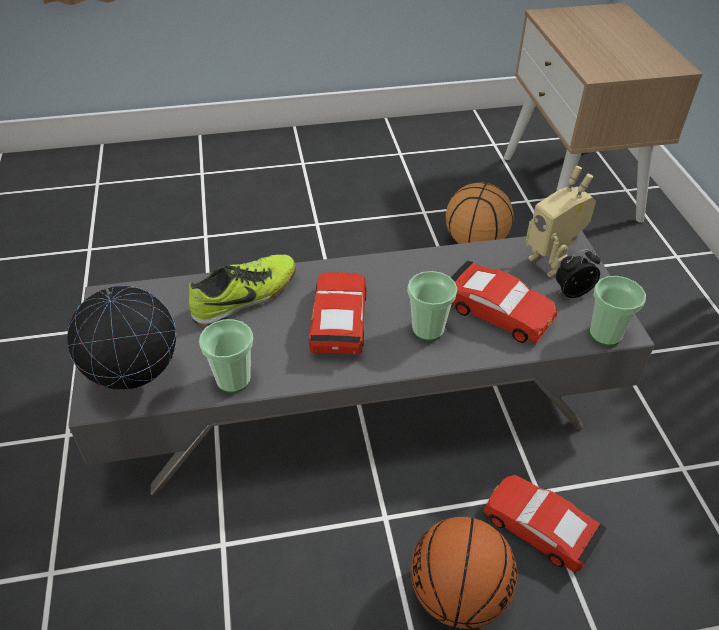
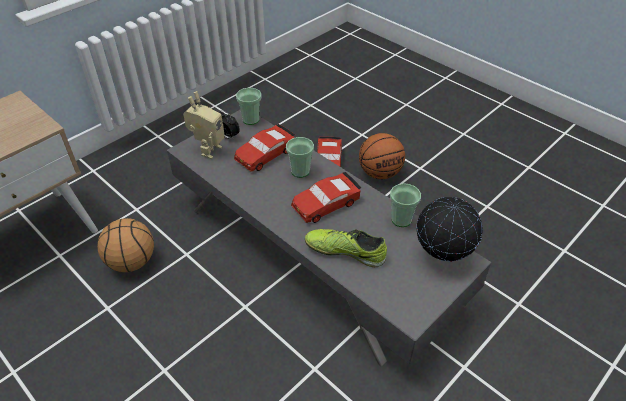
camera: 125 degrees left, 0 degrees up
(498, 312) = (265, 154): red toy car -> red toy car turned 135 degrees counterclockwise

